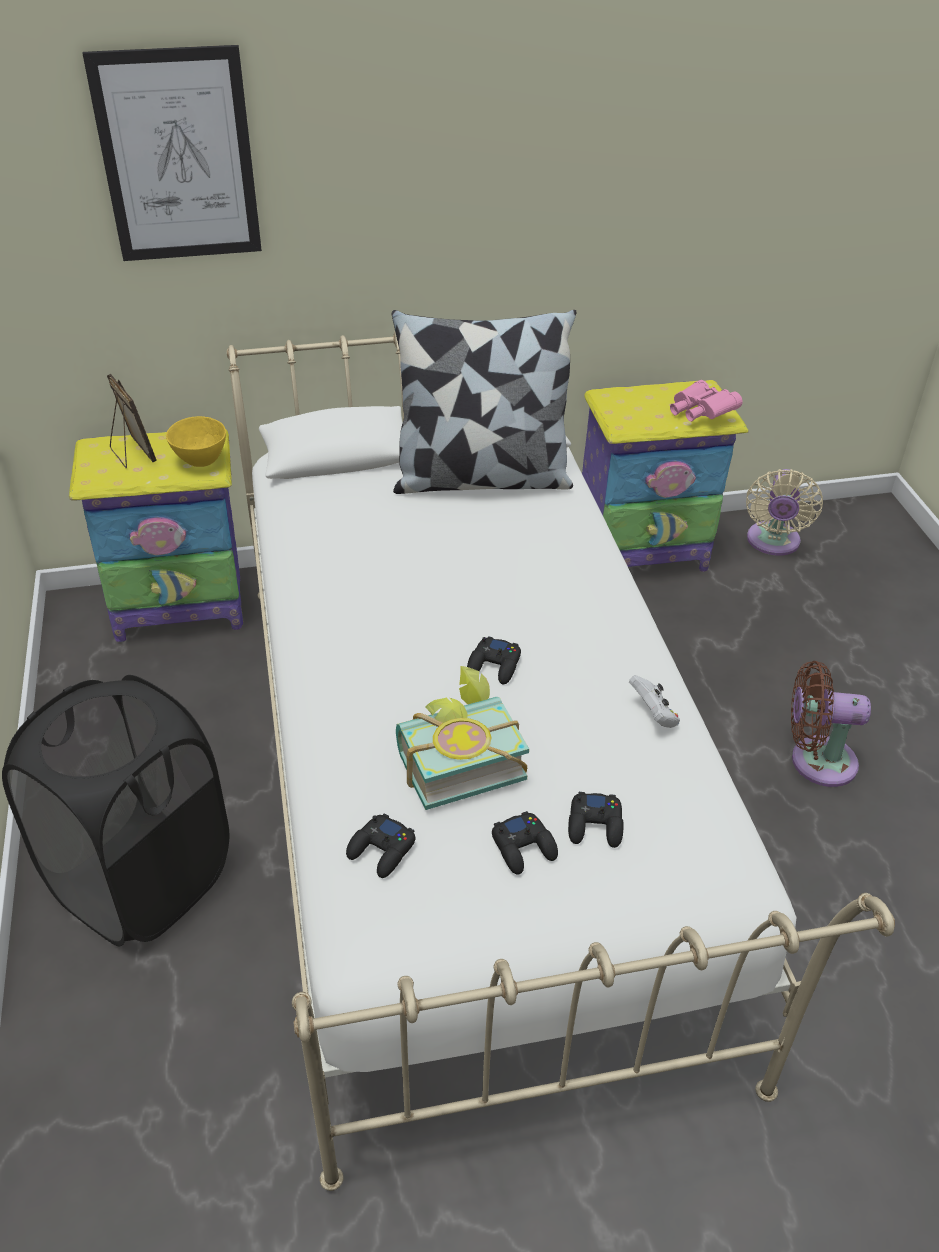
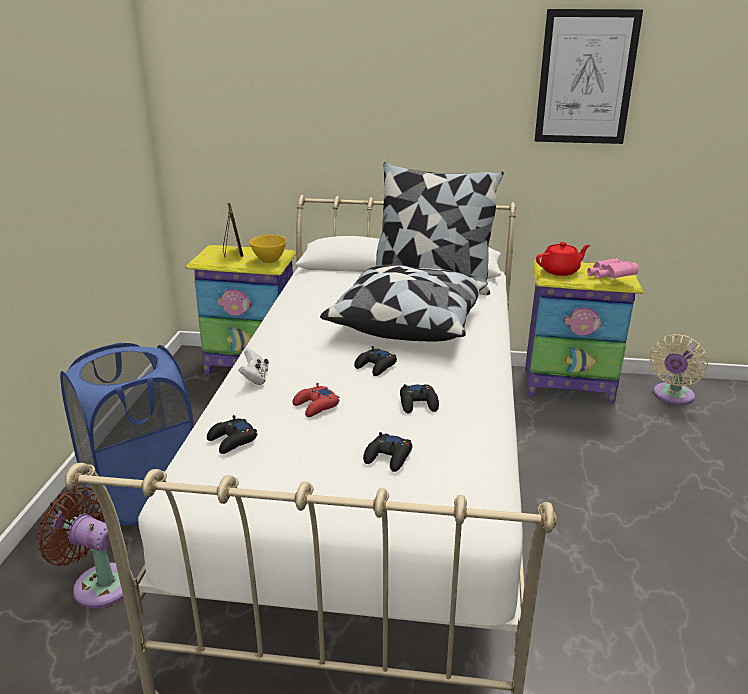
camera: 20 degrees right, 15 degrees down
(142, 880) = (142, 494): black laundry basket -> blue laundry basket
(178, 157) = (284, 74): picture -> picture (586, 78)
(456, 759) = (316, 406): book -> red game controller
(492, 569) = (408, 323): none -> pillow
(524, 847) = (329, 459): black game controller -> black game controller (418, 403)
(632, 410) = (560, 271): none -> red teapot
(653, 715) = (472, 410): white game controller -> white game controller (255, 378)
(816, 761) = (652, 531): brown fan -> brown fan (98, 583)

